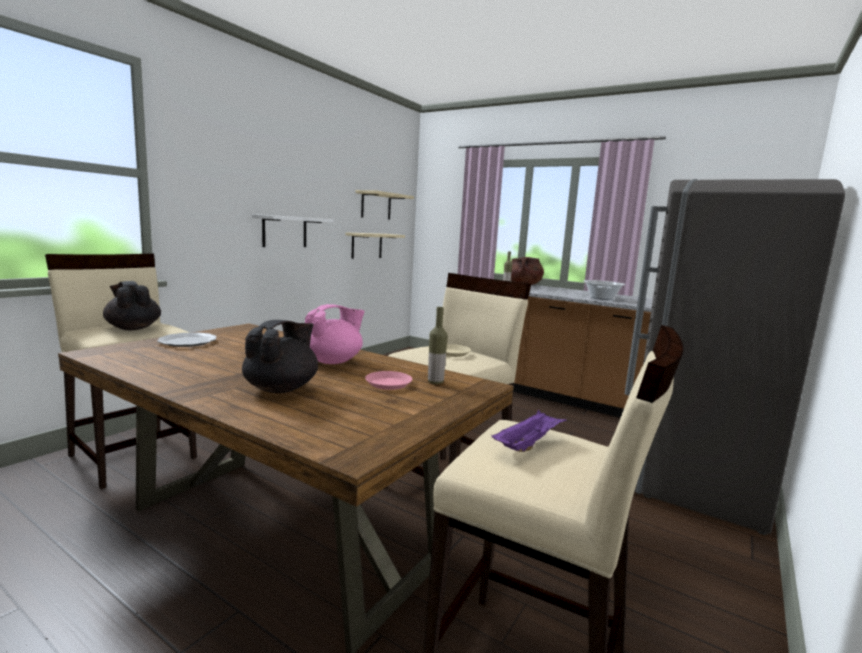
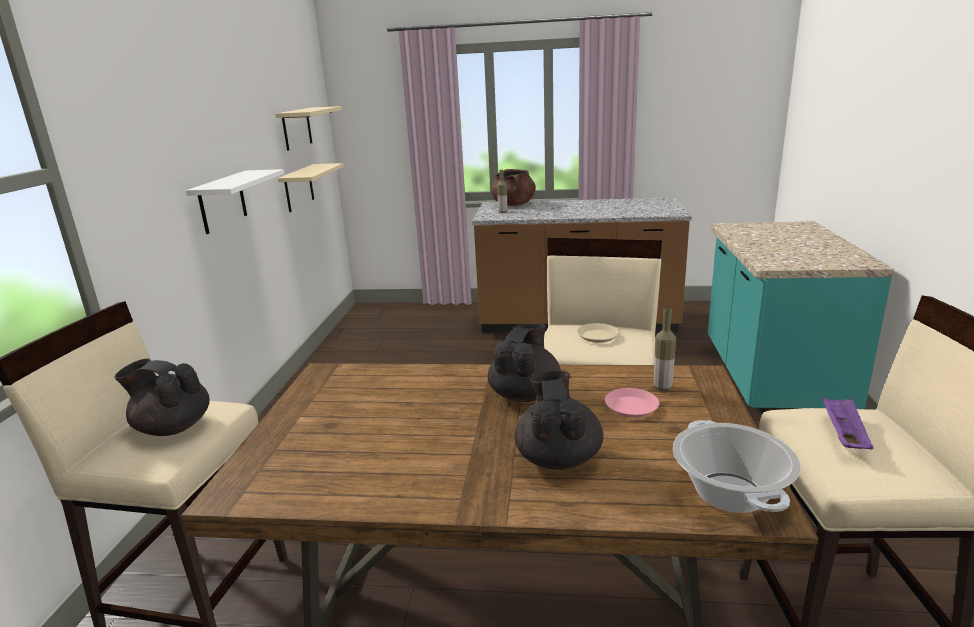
camera: 25 degrees left, 10 degrees up
(187, 342) = (307, 426): plate -> none
(333, 361) = (525, 394): pink teapot -> black teapot
(601, 298) = (620, 210): cooking pot -> cooking pot (729, 493)
(696, 480) = (770, 381): grey fridge -> turquoise counter

